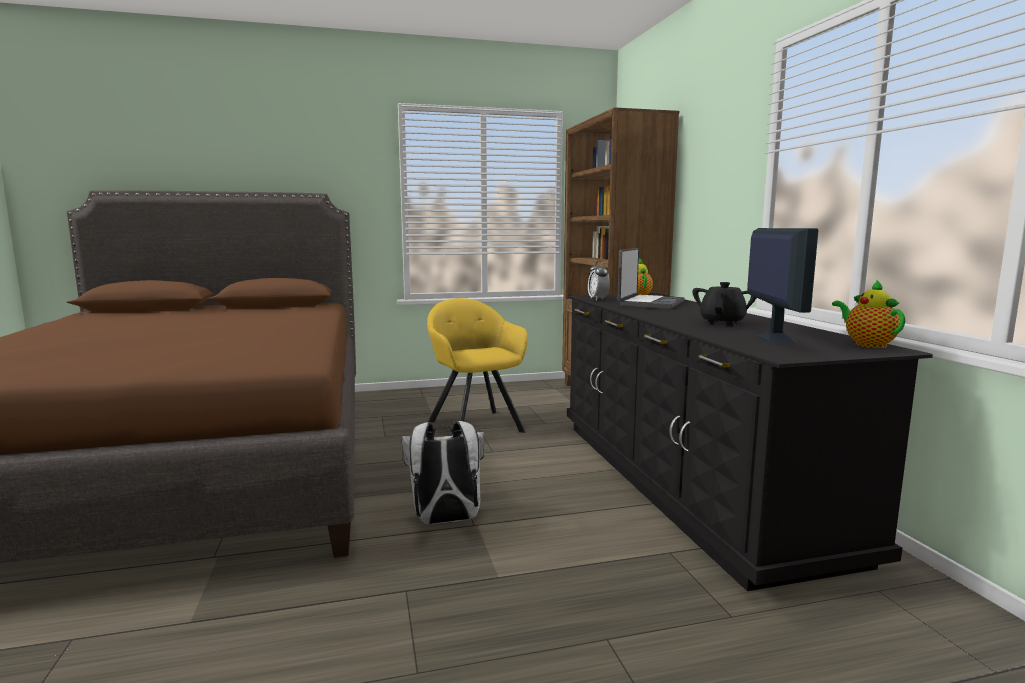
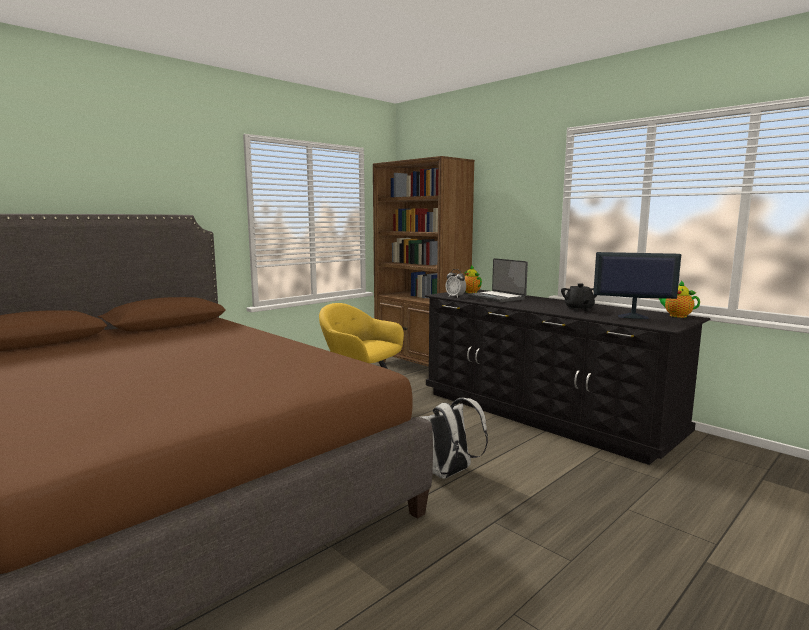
camera: 30 degrees left, 0 degrees up
(650, 303) = (497, 298): laptop -> laptop turned 150 degrees clockwise
(775, 338) = (632, 317): monitor -> monitor turned 45 degrees counterclockwise

